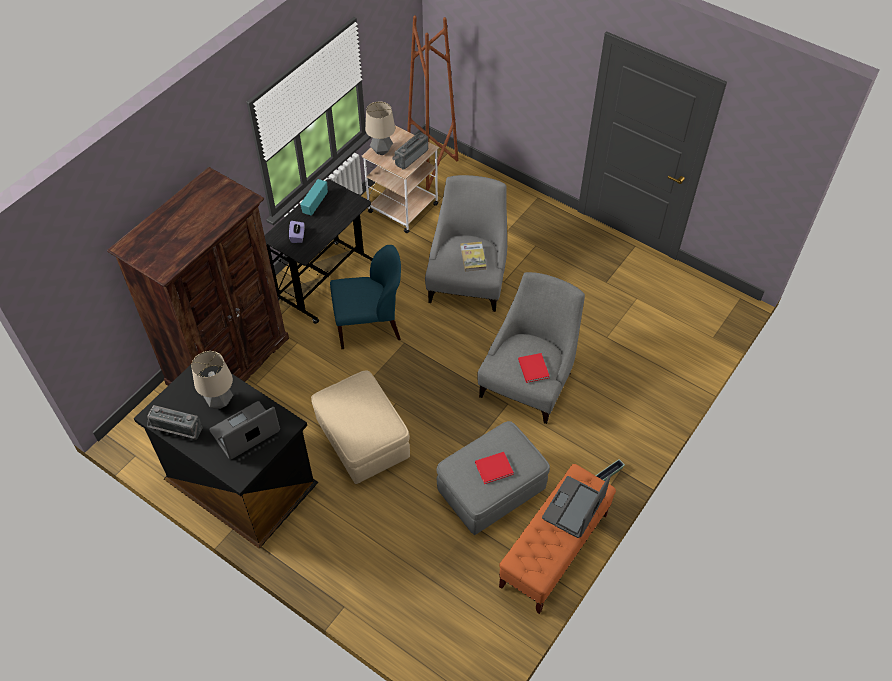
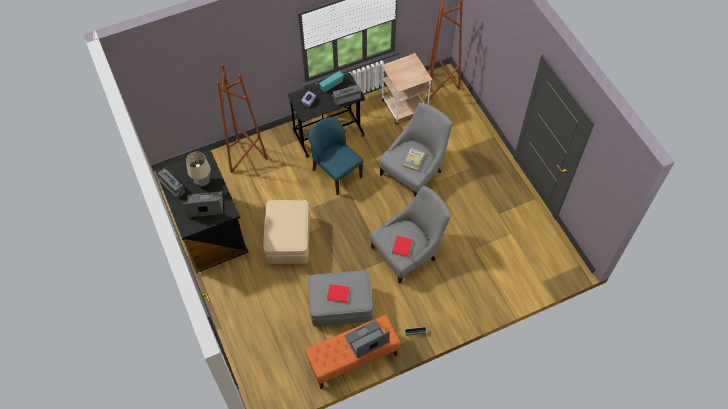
camera: 30 degrees right, 5 degrees up
(229, 361) = (245, 157): brown wardrobe -> brown clothes rack
(369, 325) = (336, 173): blue chair -> blue chair turned 150 degrees counterclockwise
(382, 151) = (395, 67): table lamp -> none
(410, 156) = (410, 78): radio -> radio (346, 98)

